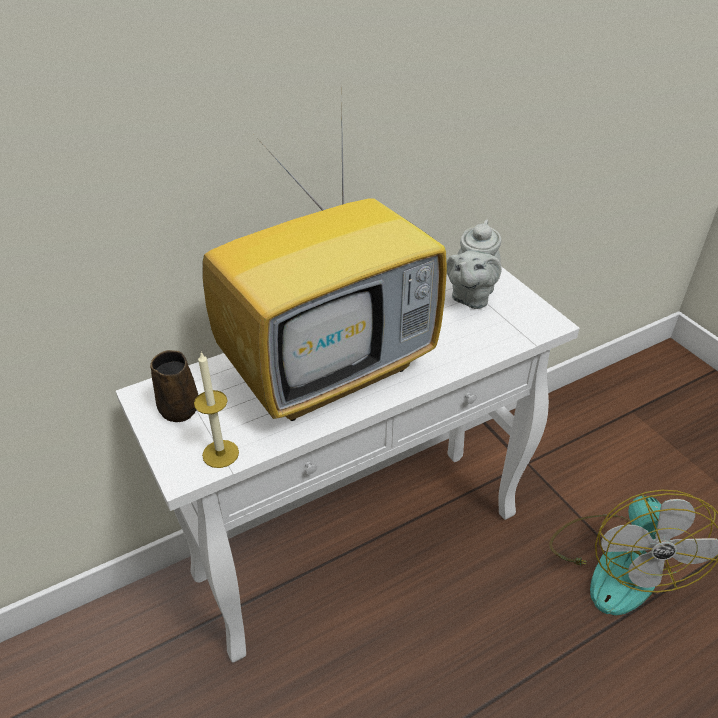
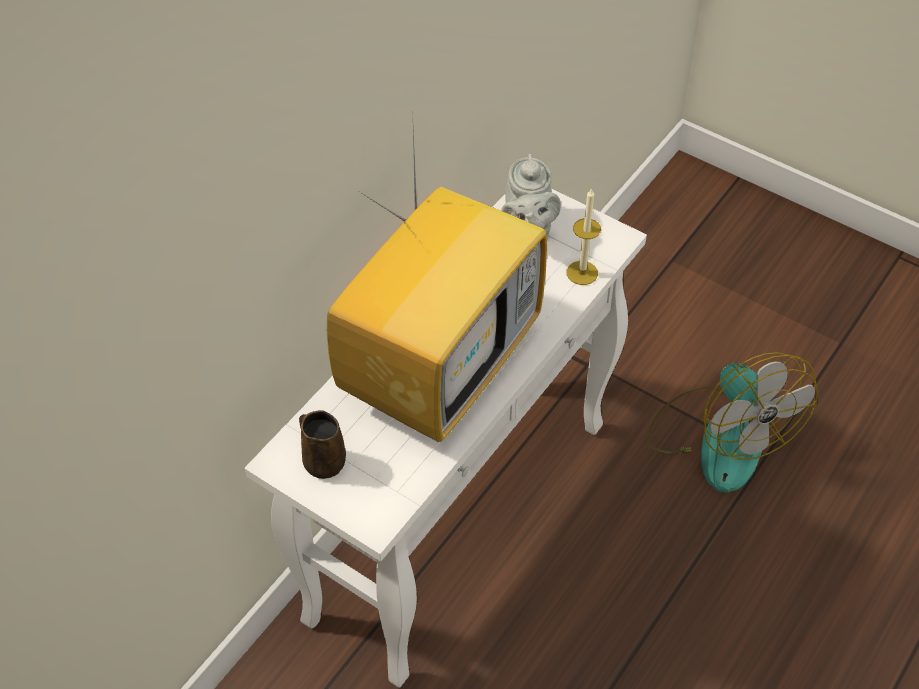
camera: 25 degrees left, 10 degrees up
(220, 454) = (396, 491): candle -> candle (582, 273)

